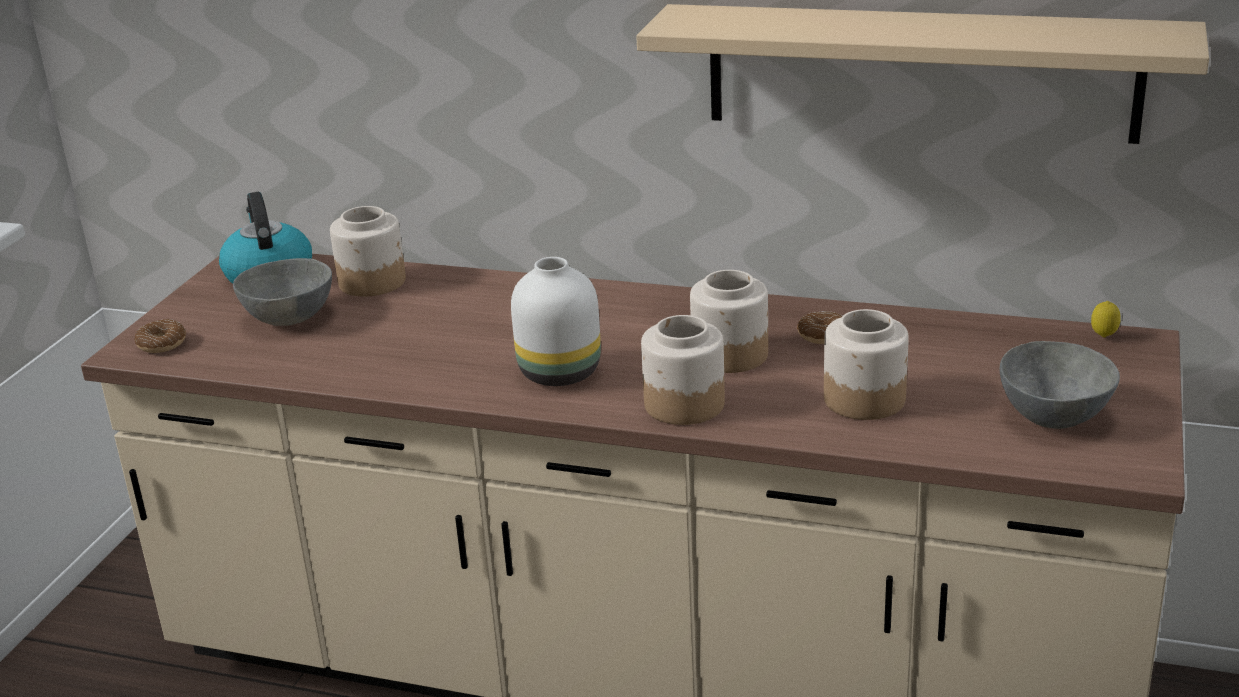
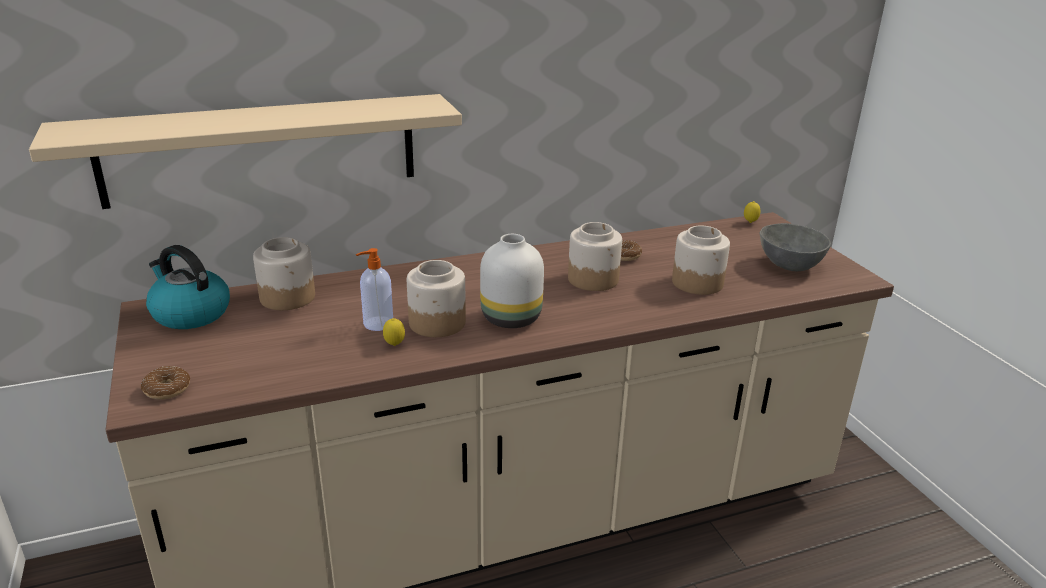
camera: 40 degrees left, 0 degrees up
(287, 318) = (255, 340): grey bowl -> none
(400, 365) = (394, 345): none -> lemon
(415, 336) = (377, 324): none -> soap dispenser
(683, 404) = (611, 314): jar -> jar (436, 323)
(919, 72) = (649, 81): beige shelf -> beige shelf (261, 150)

